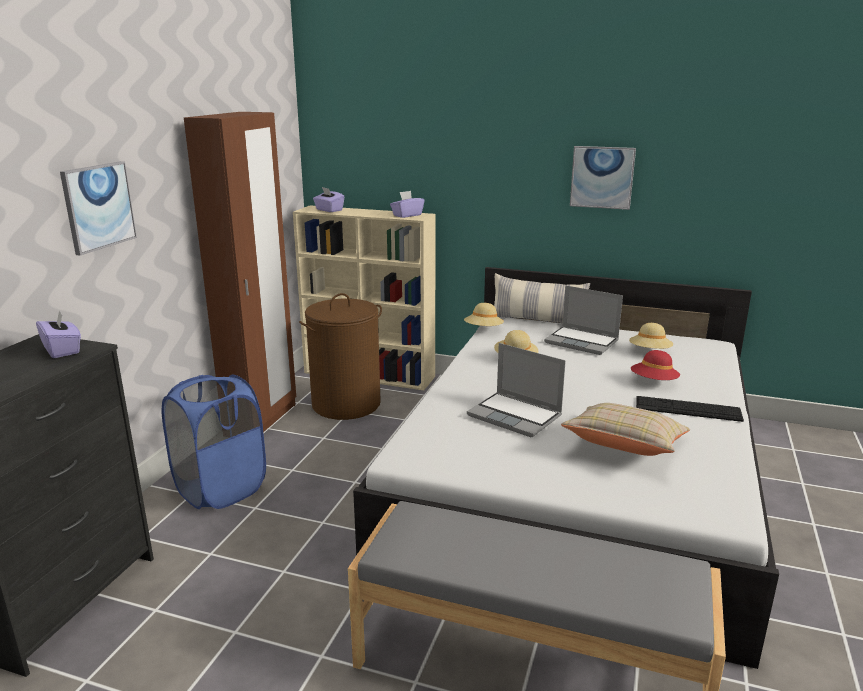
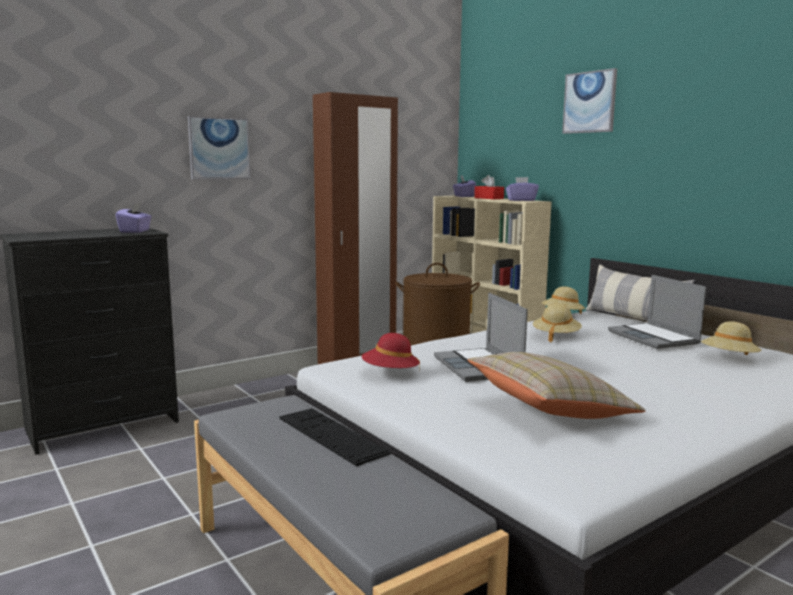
camera: 35 degrees right, 10 degrees down
(221, 489) = (272, 398): blue laundry basket -> none
(365, 213) = (488, 198): none -> red tissue box
(602, 177) = (717, 157): picture -> picture (589, 102)
(653, 382) = (686, 378): red hat -> red hat (390, 373)
(688, 409) = (690, 404): keyboard -> keyboard (331, 435)

